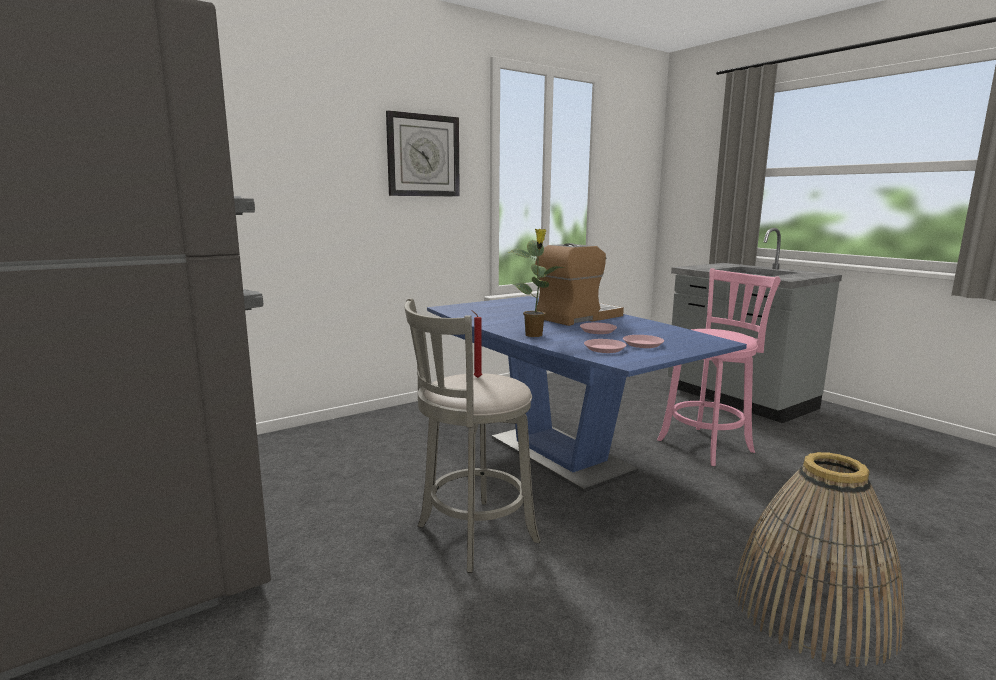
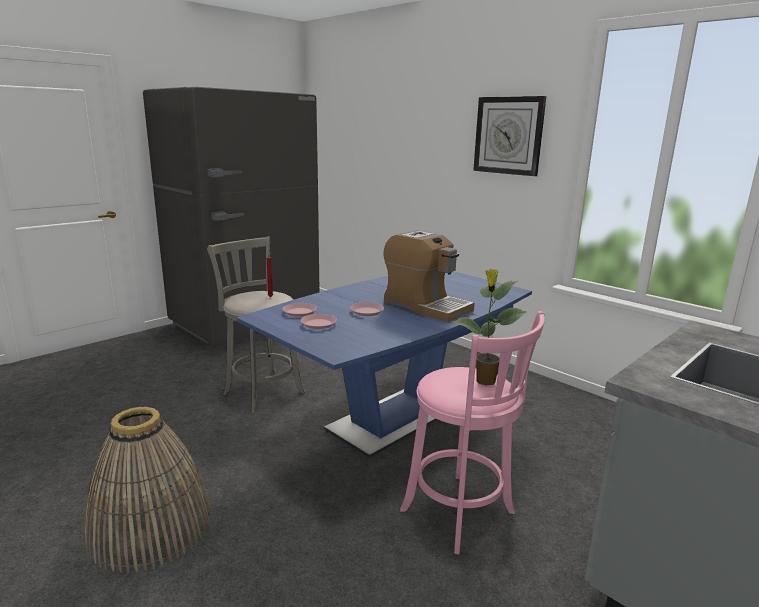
camera: 80 degrees right, 5 degrees up
(534, 335) = (342, 294): potted plant -> potted plant (485, 381)

